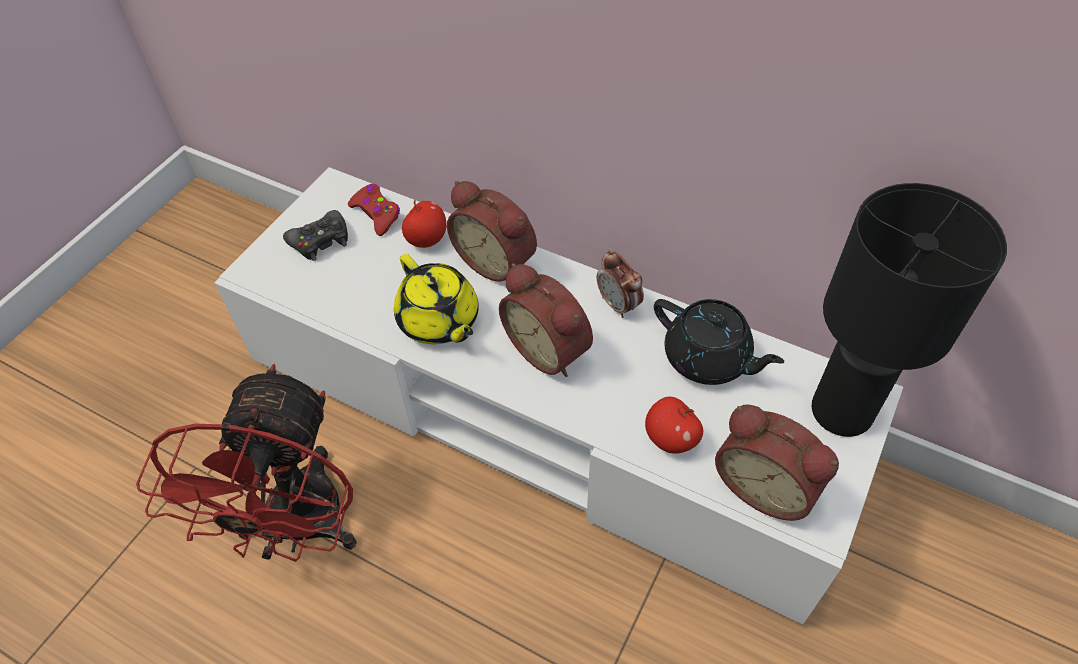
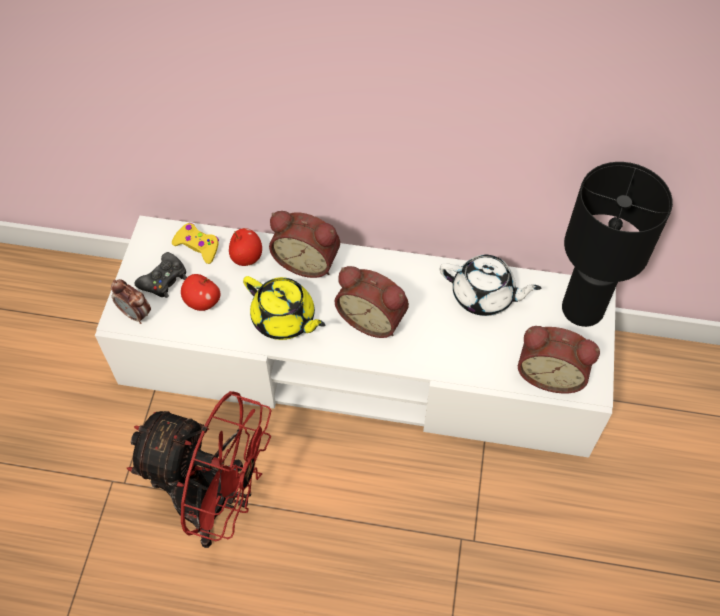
camera: 20 degrees left, 5 degrees up
(299, 530) = (217, 502): red fan -> red fan turned 60 degrees counterclockwise
(376, 214) = (198, 246): red game controller -> yellow game controller
(618, 305) = (408, 272): alarm clock -> alarm clock (136, 314)
(670, 439) = (479, 360): apple -> apple (202, 302)
(708, 359) = (484, 296): black teapot -> white teapot

